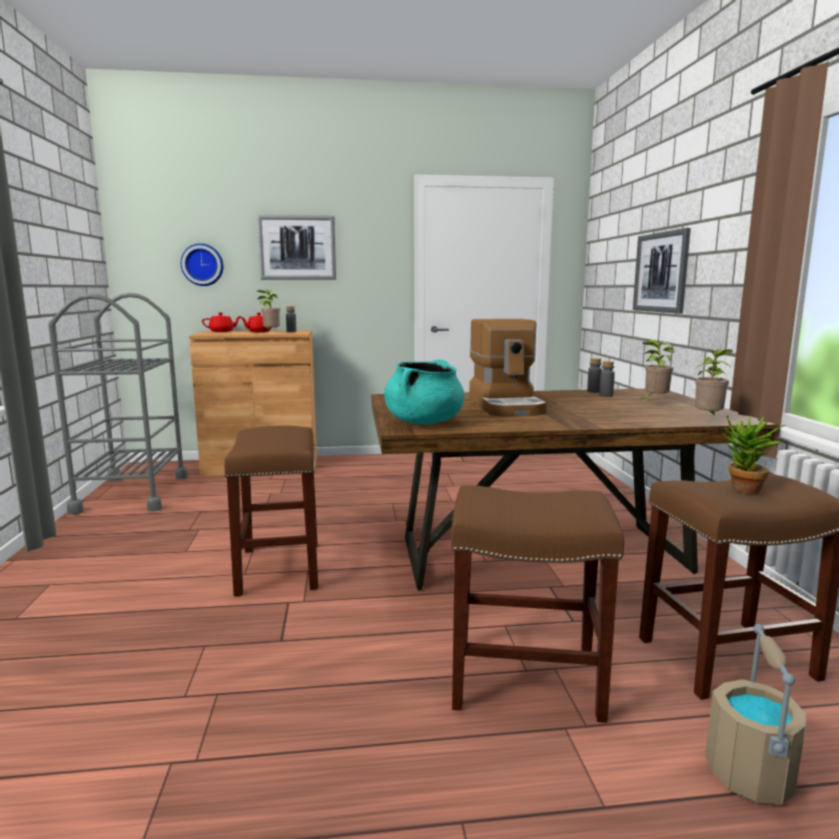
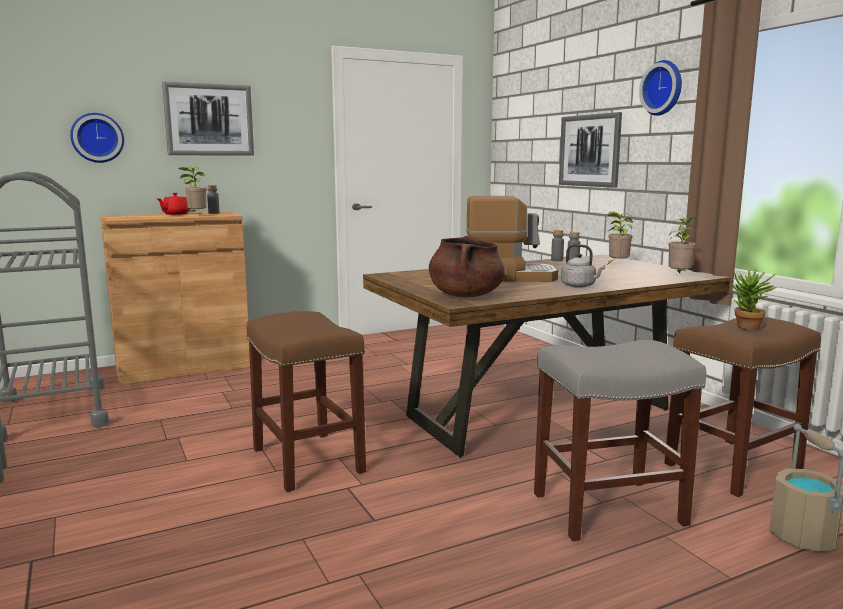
camera: 20 degrees left, 0 degrees up
(222, 331) = (129, 215): red teapot -> none
(424, 422) = (466, 295): turquoise cooking pot -> brown cooking pot
(507, 406) = (509, 277): coffee machine -> coffee machine turned 60 degrees counterclockwise
(523, 680) = (607, 509): brown stool -> grey stool
(565, 421) = (580, 286): none -> grey kettle
(730, 197) = (664, 88): none -> wall clock

